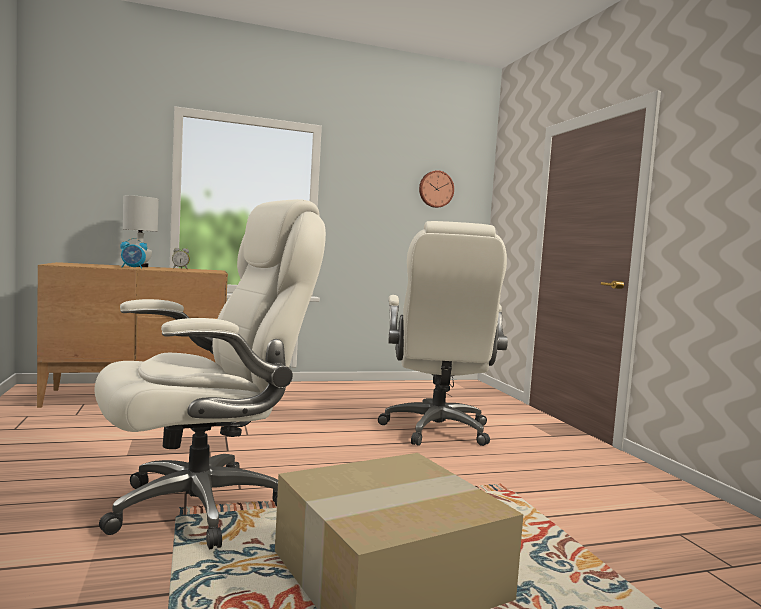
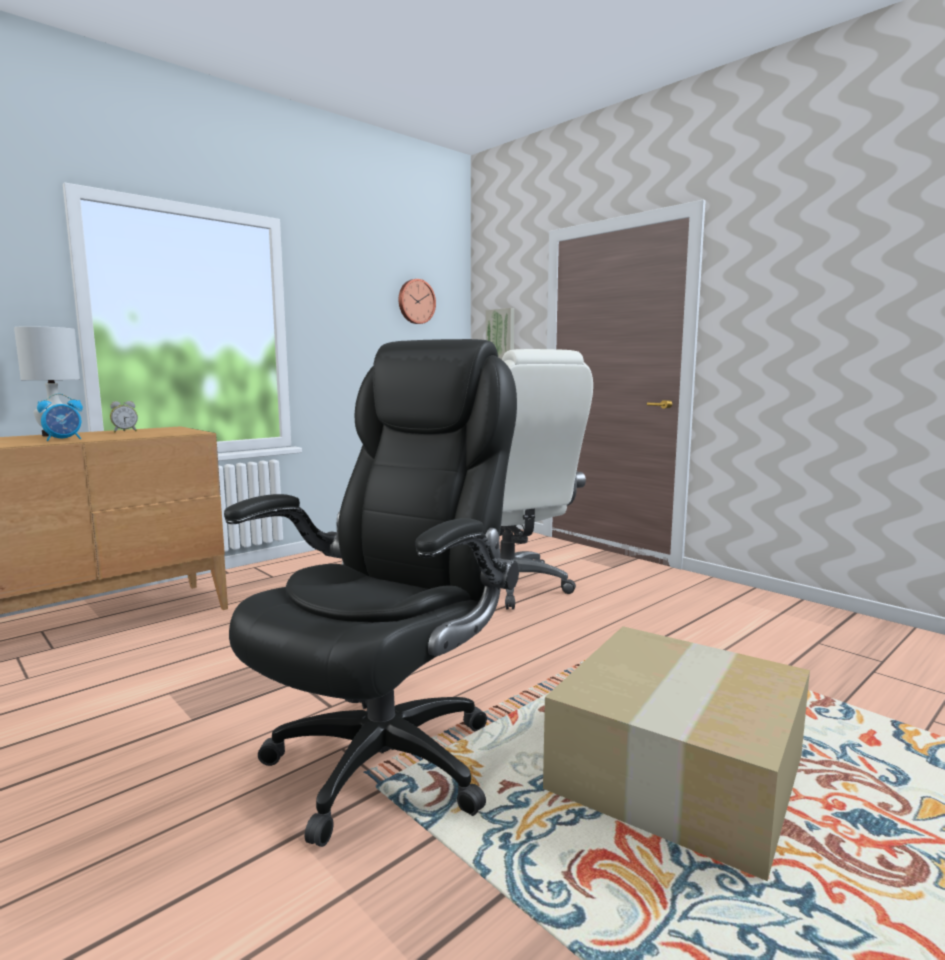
camera: 25 degrees left, 5 degrees up
(202, 506) = (387, 760): white office chair -> black office chair
(508, 219) = (501, 335): none -> picture

